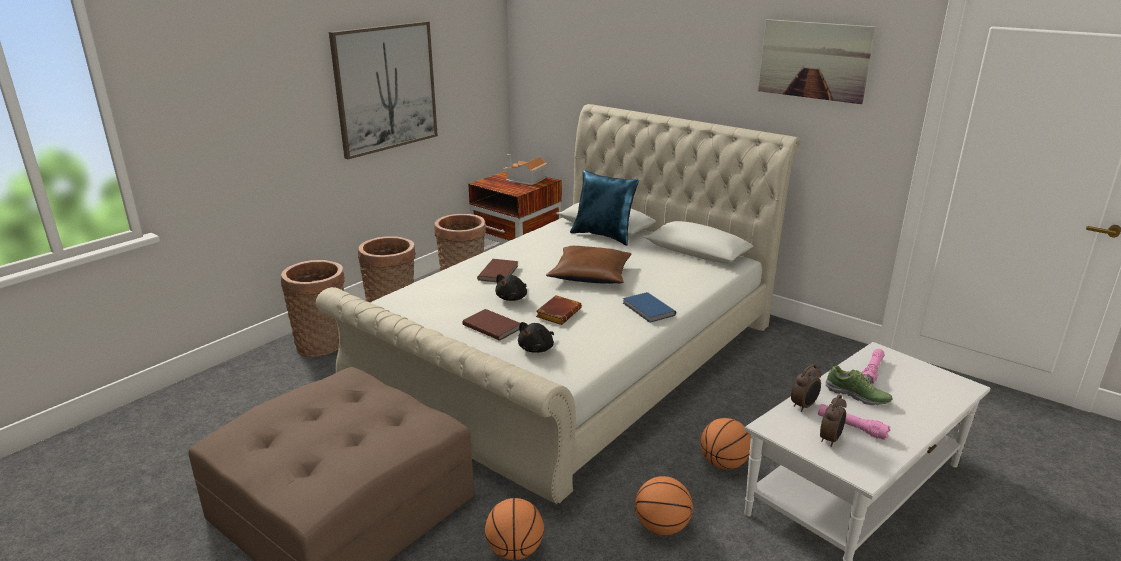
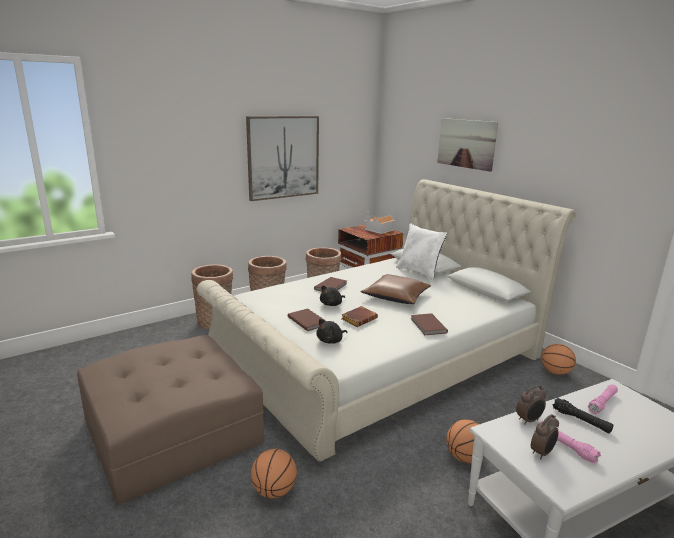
camera: 15 degrees right, 5 degrees down
(604, 236) = (419, 272): blue pillow -> white pillow
(648, 309) = (427, 326): blue book -> brown book
(662, 527) = (394, 498): basketball -> basketball (555, 372)
(814, 60) = (591, 150): picture -> picture (466, 143)
(857, 396) = (581, 420): shoe -> black flashlight

